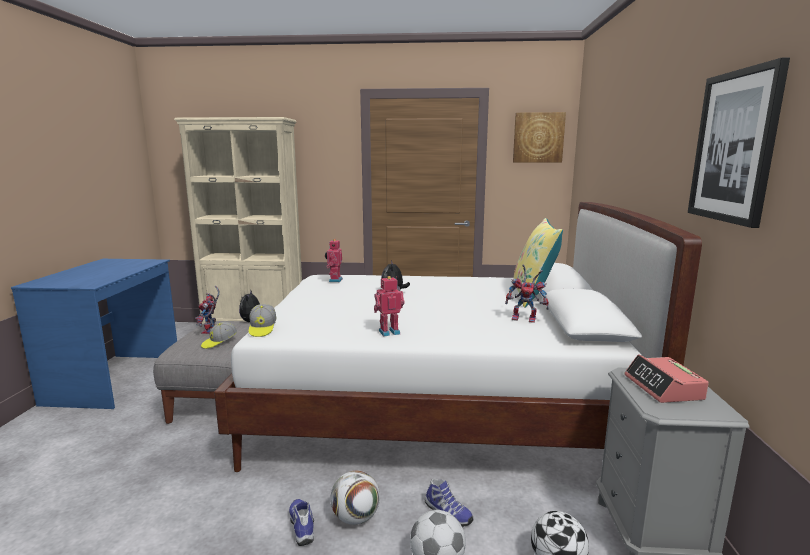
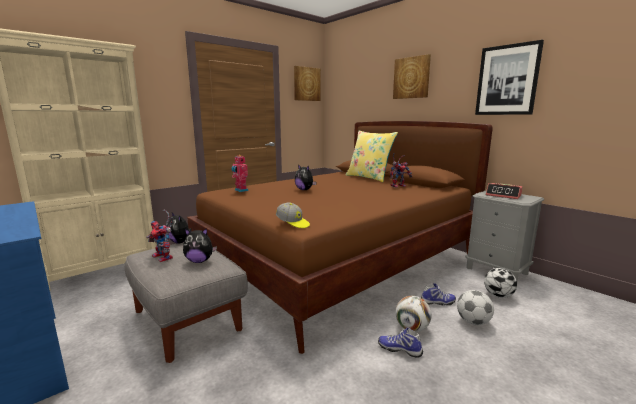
camera: 45 degrees left, 0 degrees up
(219, 342) = (199, 261): cap -> plush toy
(389, 332) = (366, 205): toy robot -> none
(438, 406) = (340, 262): white bed -> brown bed
(639, 132) = (411, 78): none -> picture

